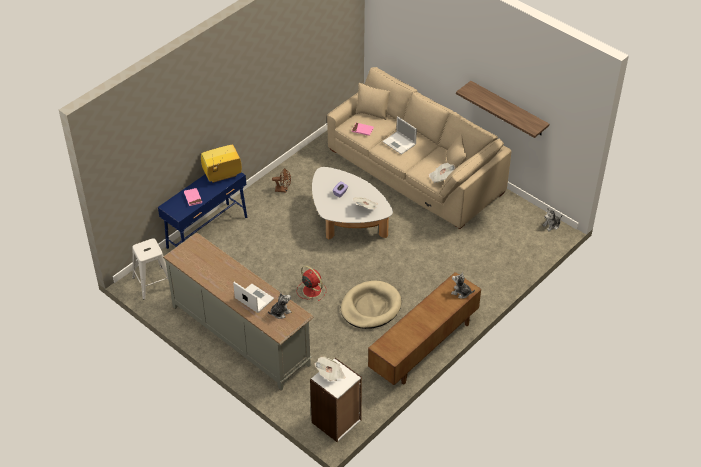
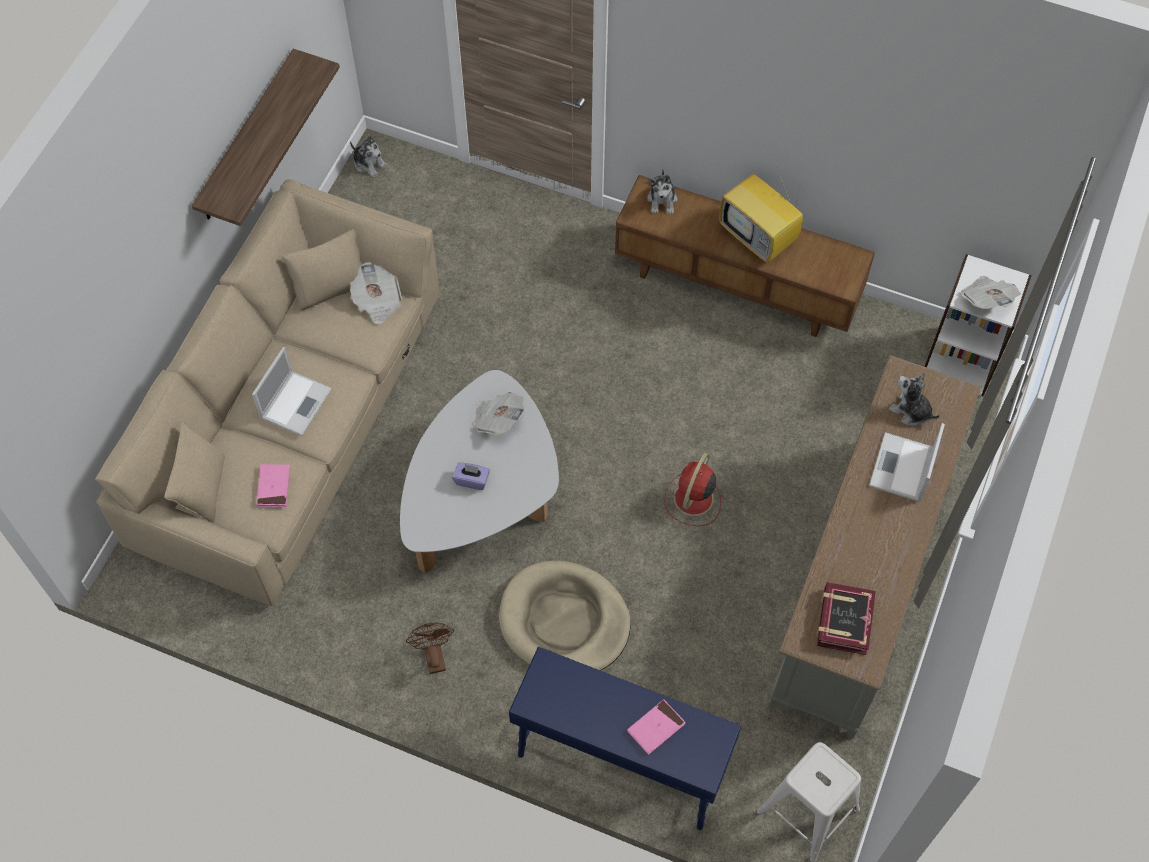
camera: 110 degrees left, 15 degrees up
(196, 255) = (844, 621): none -> book
(221, 176) = (561, 695): television -> television (759, 238)
(370, 307) = (690, 387): beige dog bed -> beige dog bed (564, 621)

